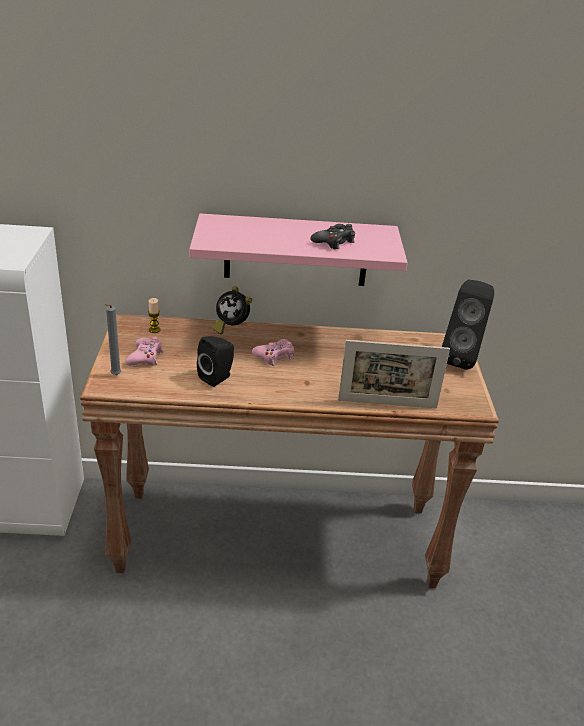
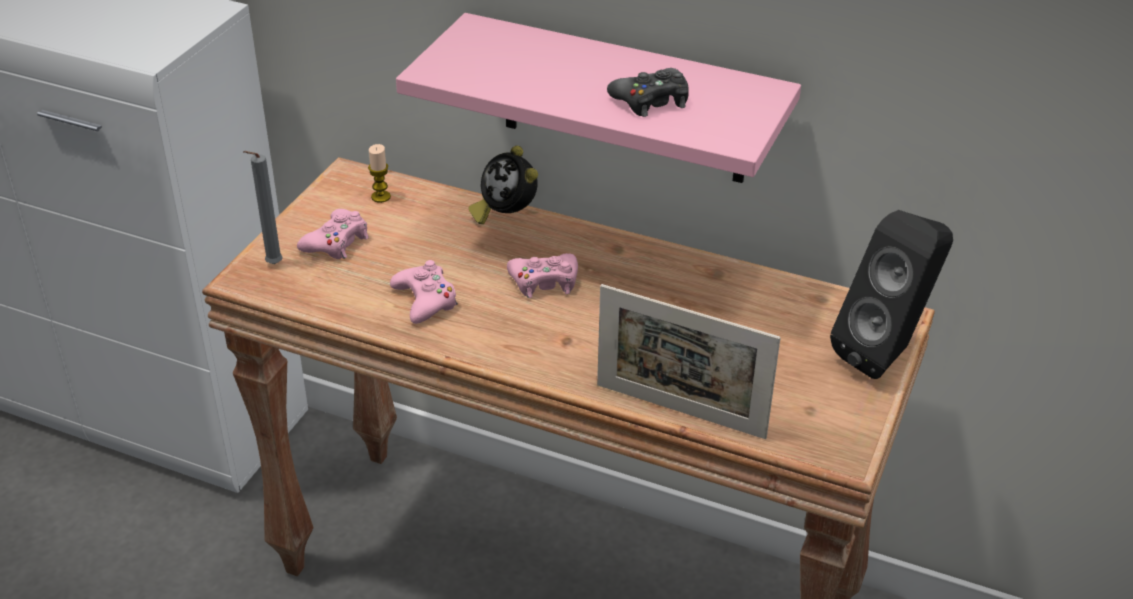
camera: 25 degrees right, 5 degrees up
(217, 377) = (425, 301): black speaker -> pink game controller

